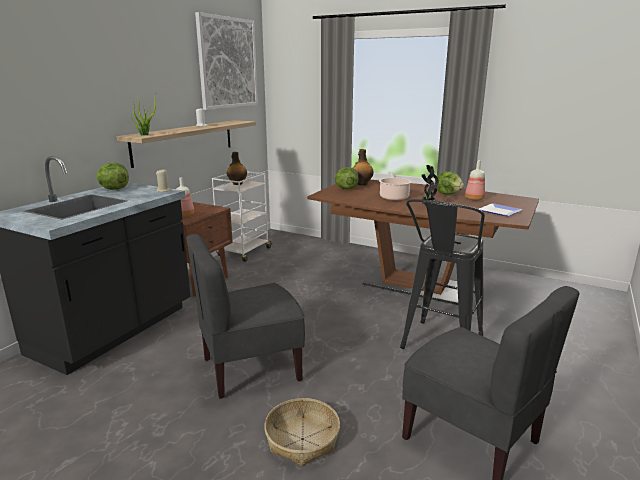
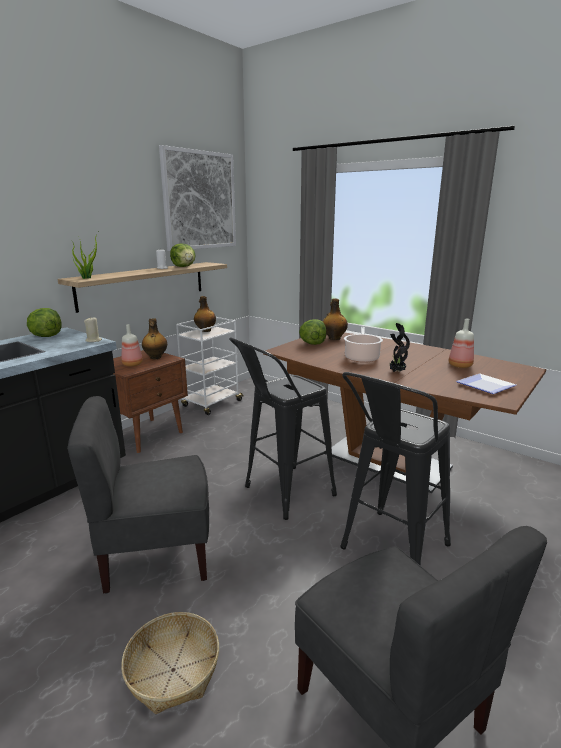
camera: 10 degrees right, 0 degrees up
(202, 208) = (155, 357): none -> bottle
(338, 316) = (281, 494): none -> black stool
(448, 194) = (430, 356): lettuce -> lettuce (184, 267)

